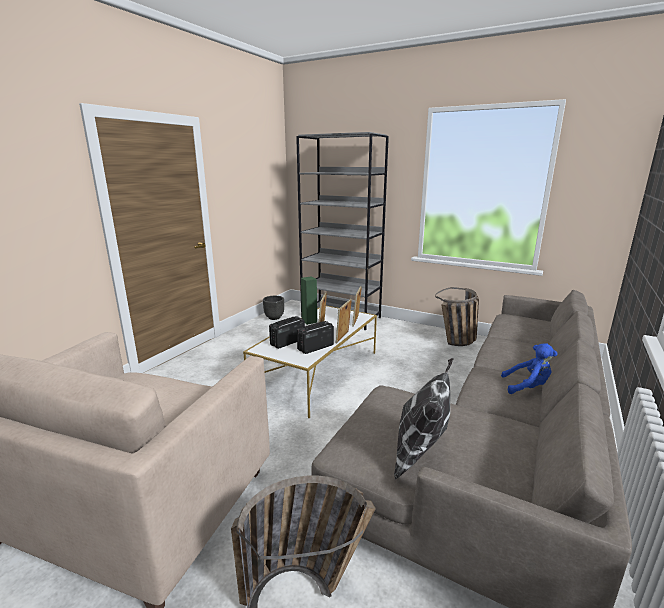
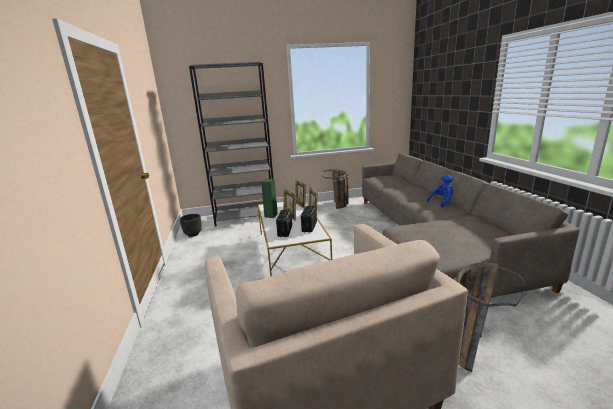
camera: 40 degrees left, 0 degrees up
(421, 452) = (463, 242): pillow -> none

